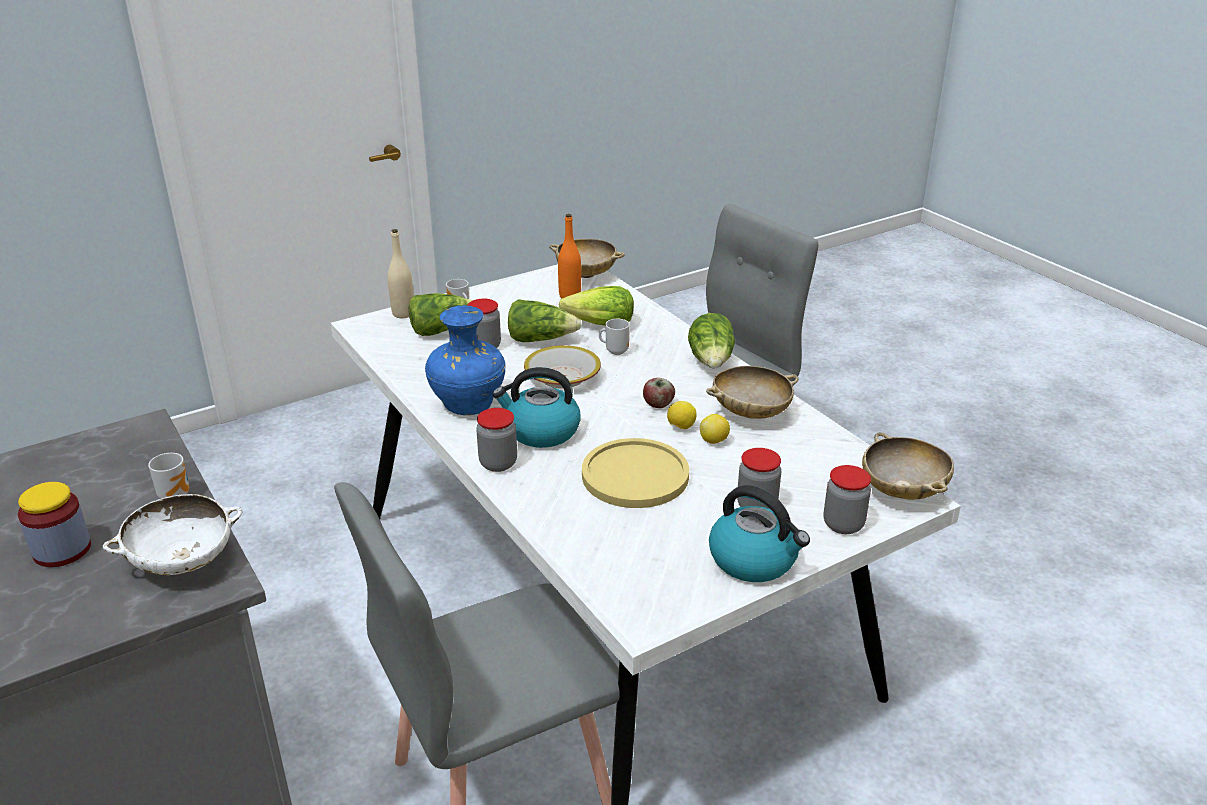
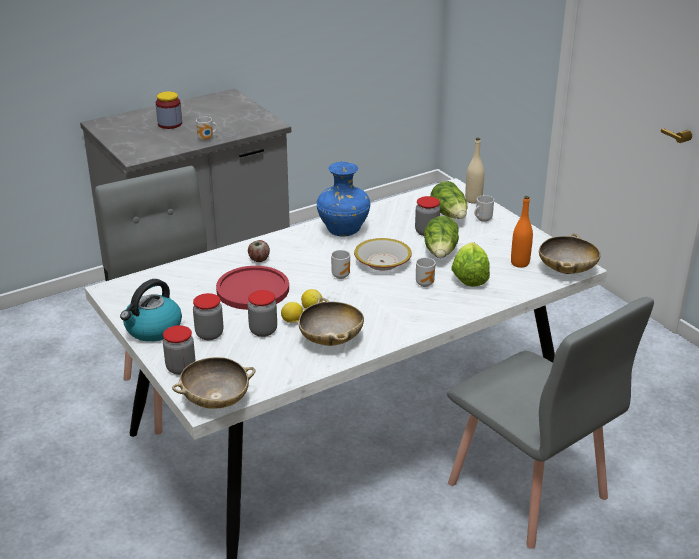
camera: 90 degrees right, 0 degrees up
(183, 561) = (153, 147): white bowl -> none
(498, 463) = (273, 243): jar -> jar (263, 330)
(541, 431) = (309, 256): kettle -> none
(595, 407) = (341, 275): none -> mug
(635, 475) = (253, 289): yellow plate -> red plate
(658, 405) = (343, 300): apple -> apple (259, 260)
(711, 361) = (413, 326): lettuce -> none

